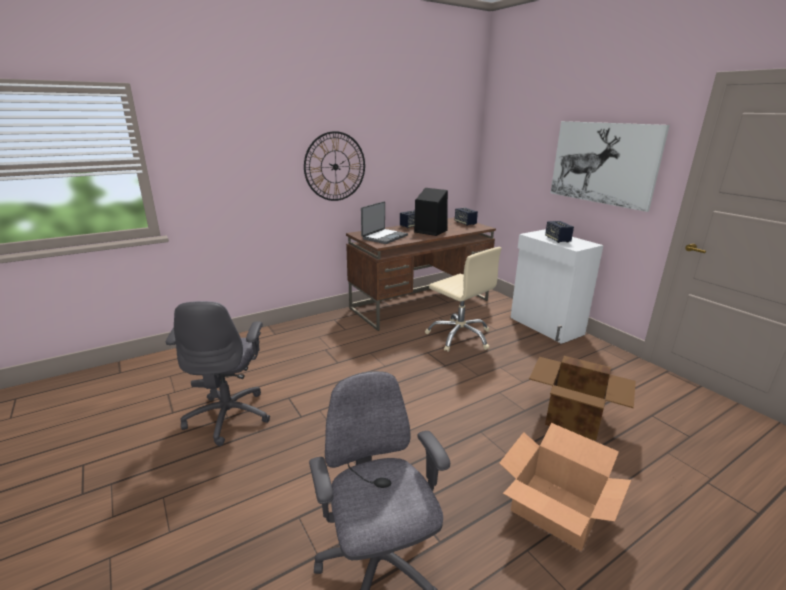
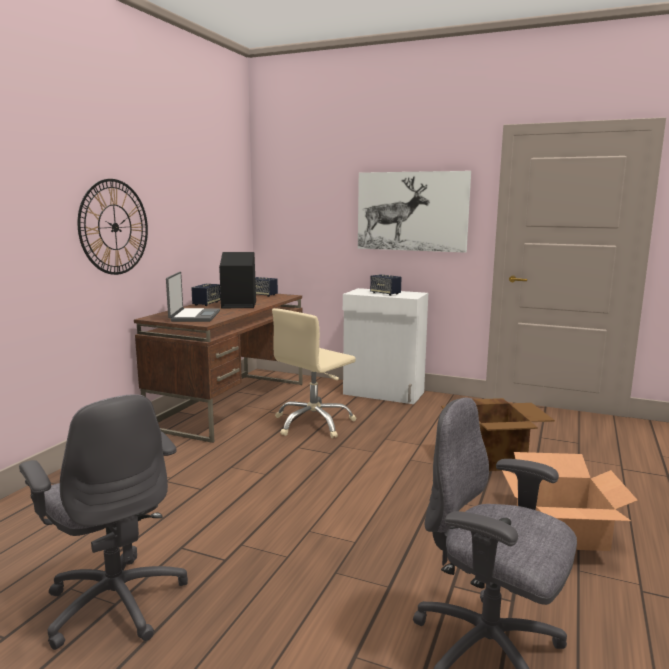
camera: 35 degrees left, 10 degrees down
(460, 336) = (314, 423): beige office chair -> beige office chair turned 120 degrees clockwise

